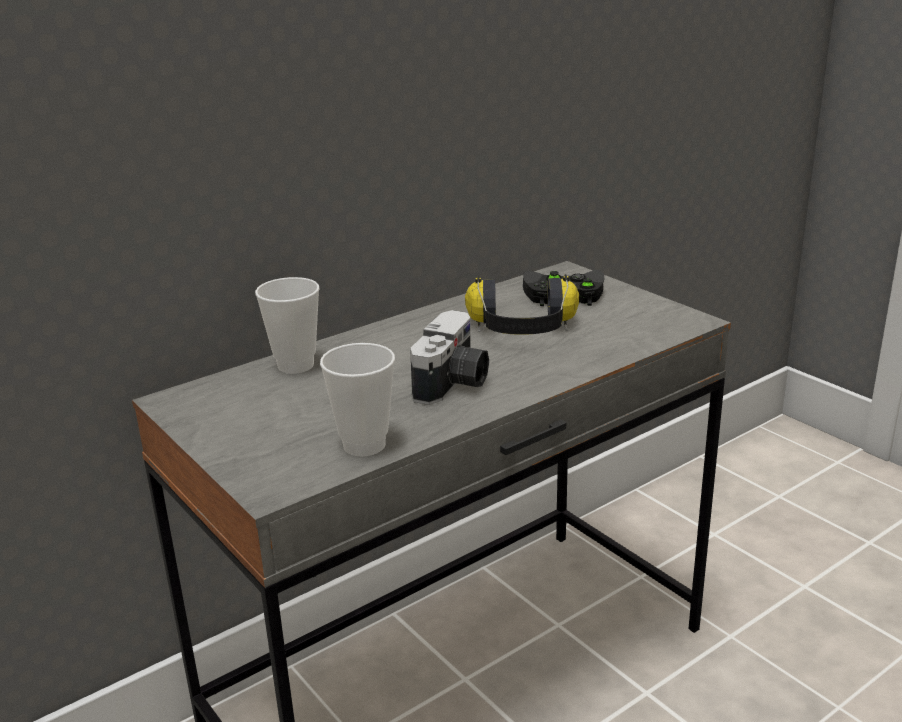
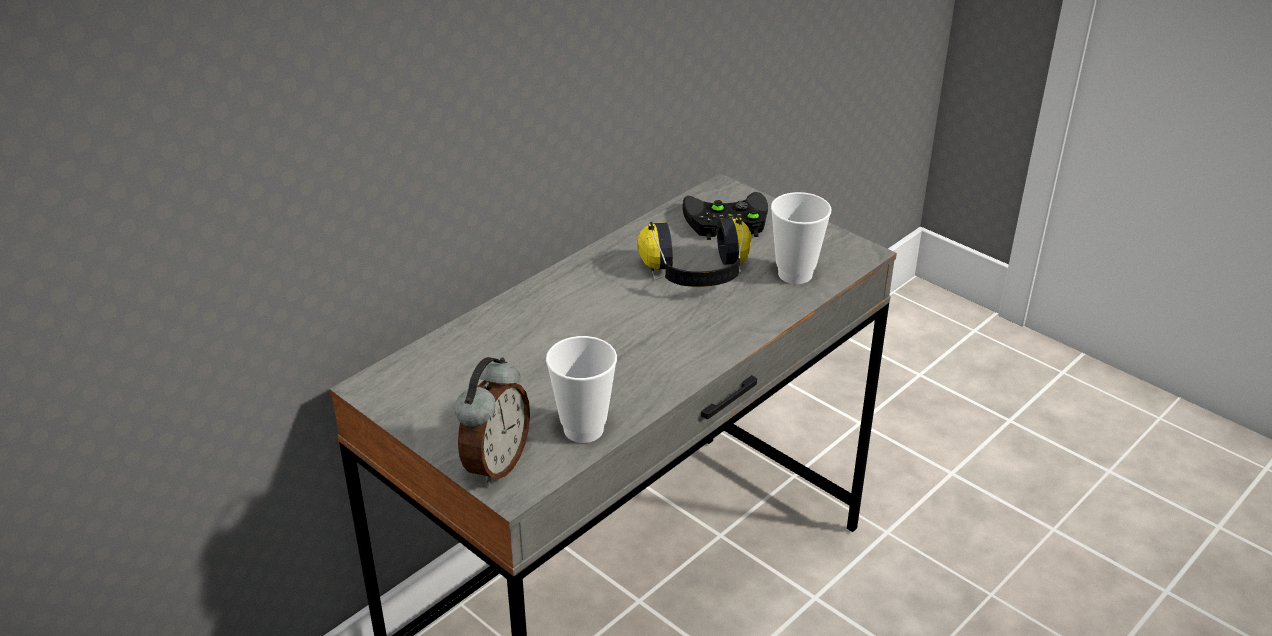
camera: 10 degrees left, 10 degrees up
(262, 468) = (495, 464): none -> alarm clock
(295, 365) = (482, 333): cup -> cup (795, 274)
(454, 384) = (648, 348): camera -> none

